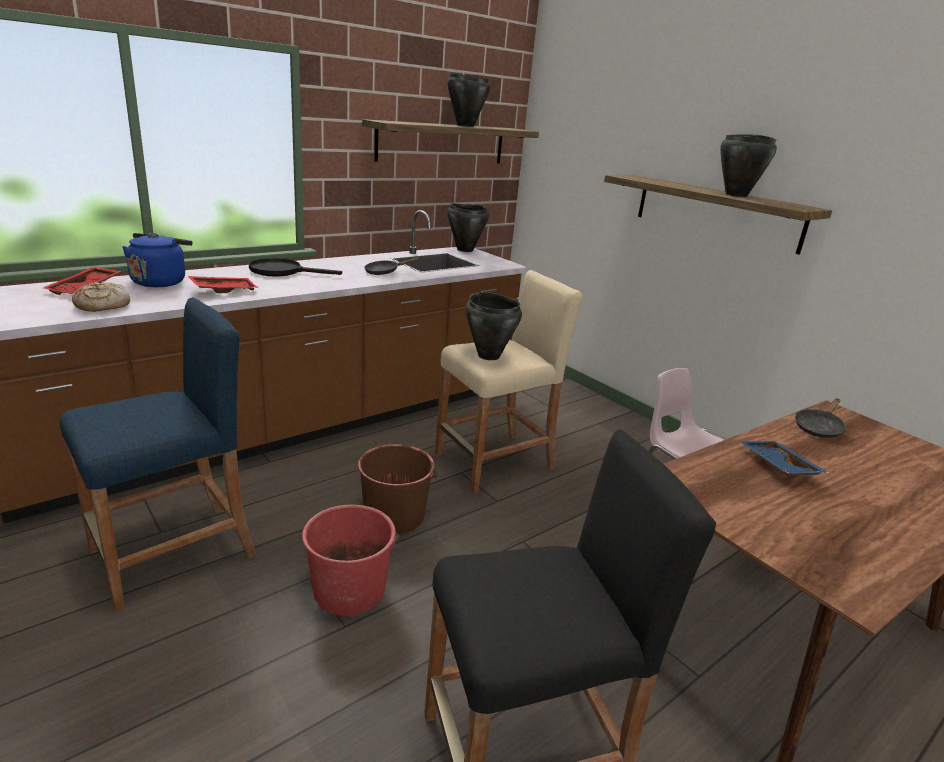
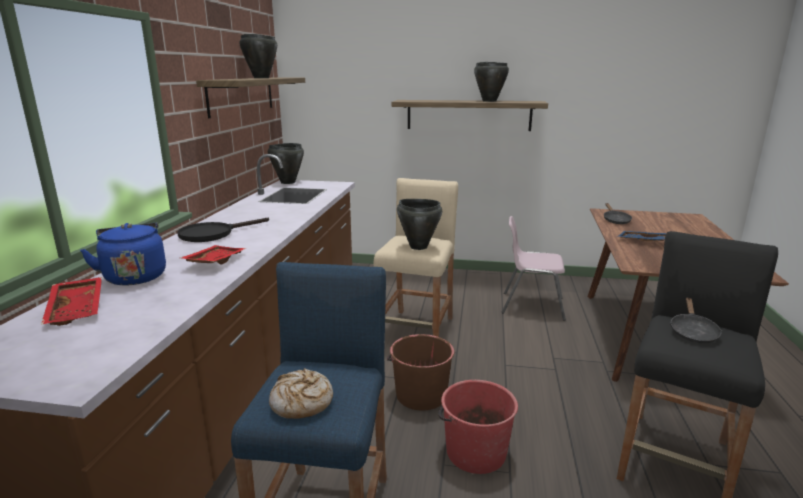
camera: 40 degrees left, 5 degrees down
(102, 306) = (149, 312): bread -> bread (302, 402)
(385, 272) = (286, 211): black frying pan -> black frying pan (692, 332)

